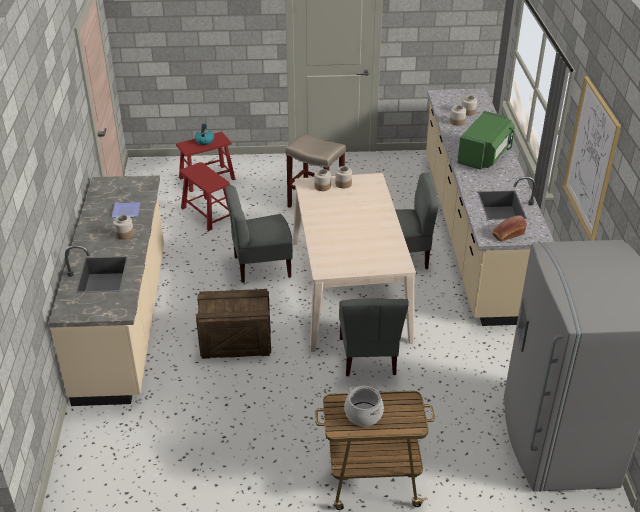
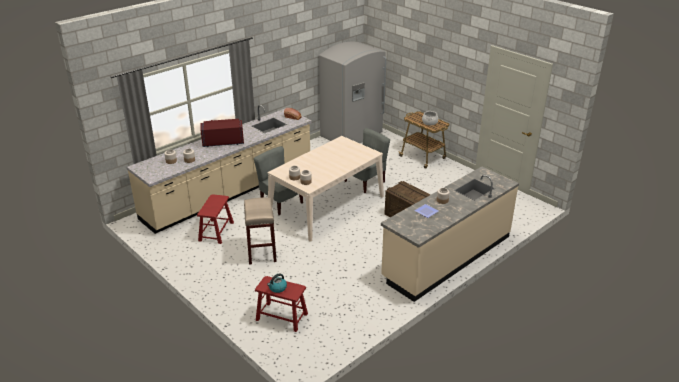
camera: 130 degrees left, 5 degrees down
(208, 213) = (322, 289): red stool -> red stool (216, 231)
(261, 266) = (345, 240): grey chair -> none
(485, 155) = (223, 141): green microwave -> red microwave
(591, 158) = (274, 61): picture -> none

